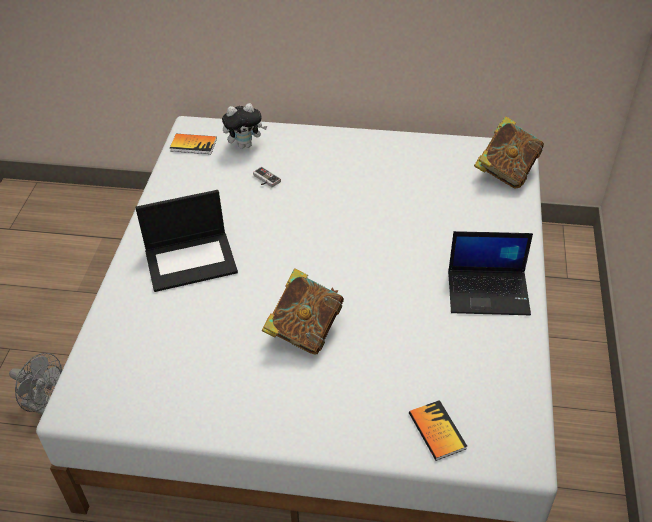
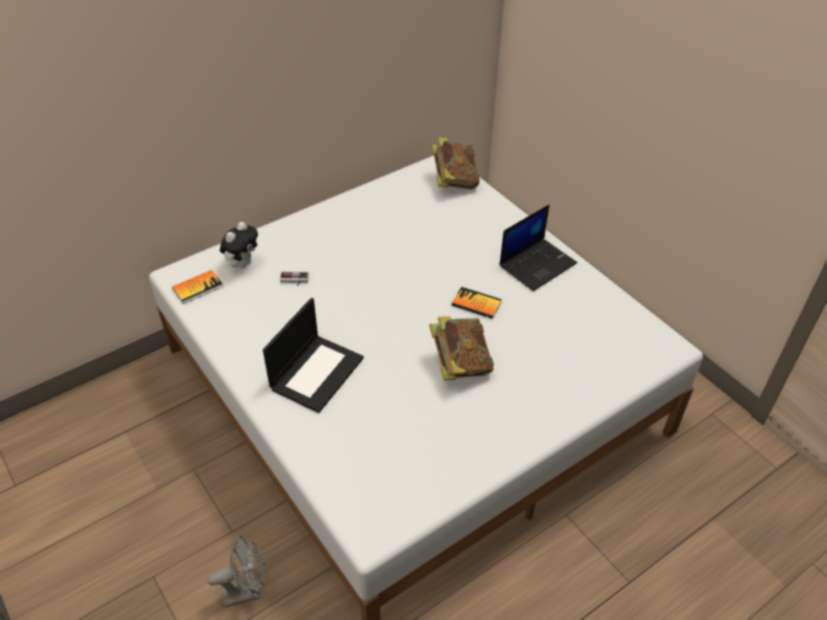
camera: 45 degrees left, 0 degrees up
(437, 431) = (611, 366): book -> book (476, 304)

